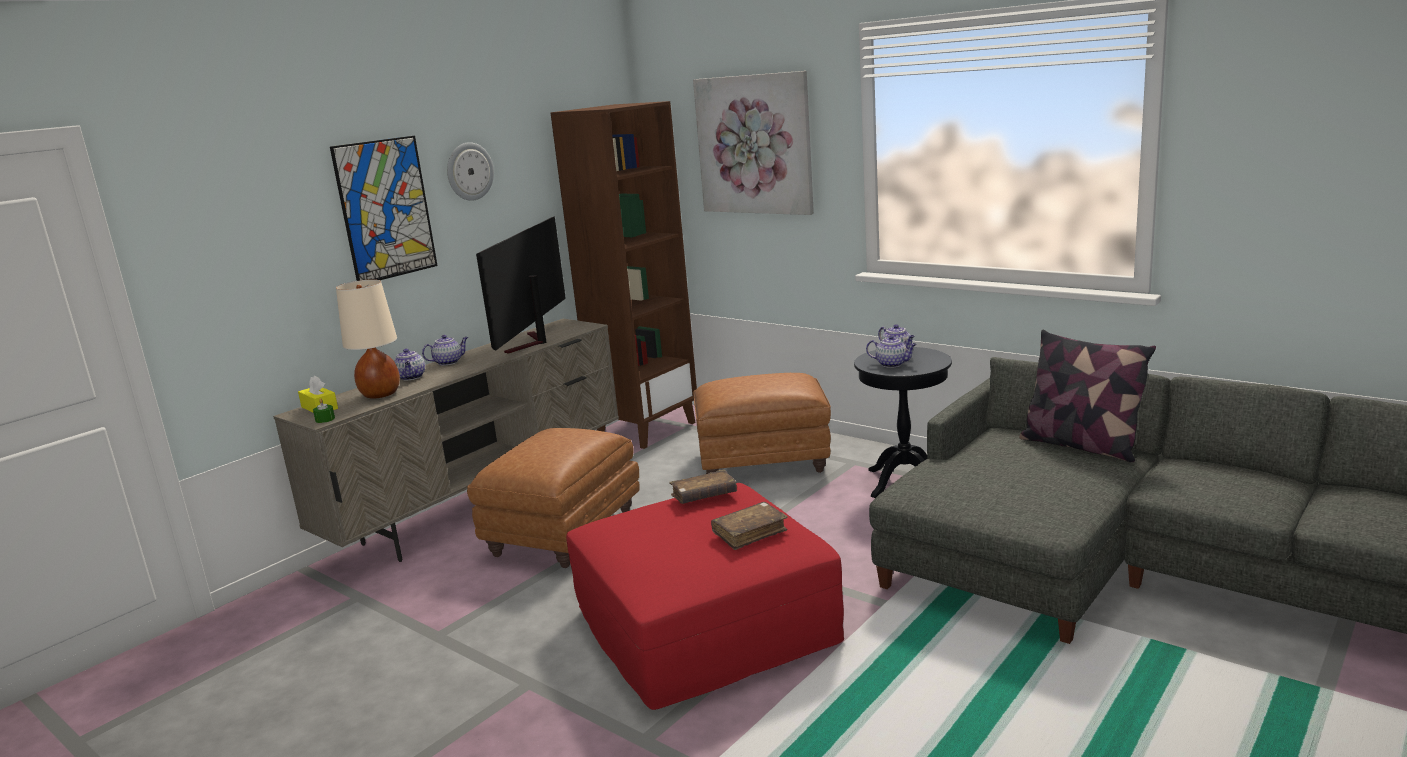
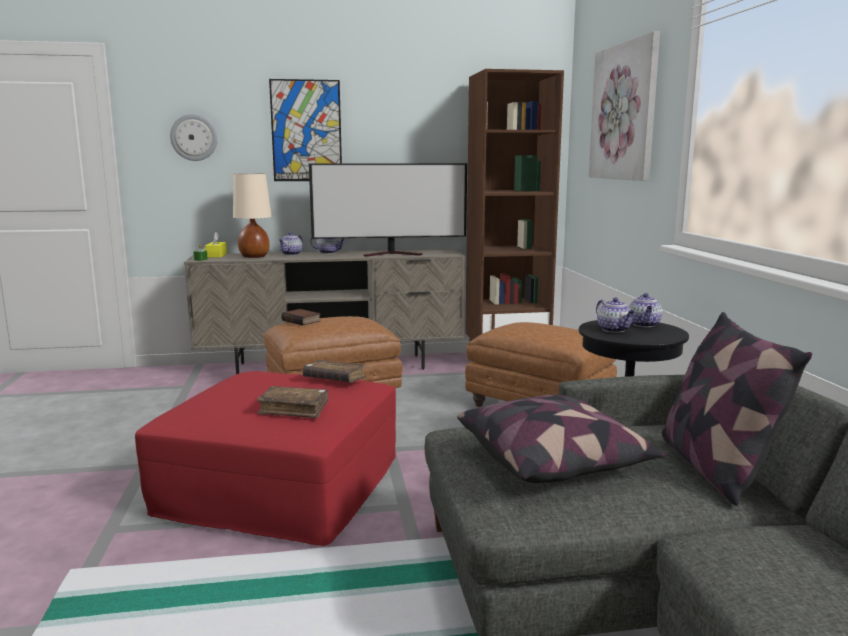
camera: 40 degrees right, 5 degrees down
(469, 171) = (385, 114): wall clock -> wall clock (194, 137)
(519, 454) = (302, 320): none -> book
(531, 343) = (394, 254): television -> television turned 150 degrees counterclockwise
(1008, 481) = (554, 462): none -> pillow

